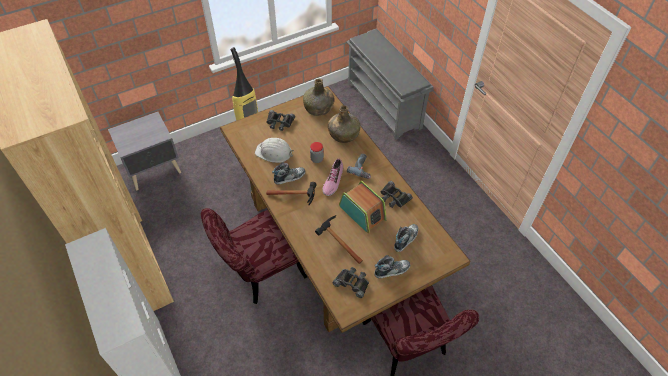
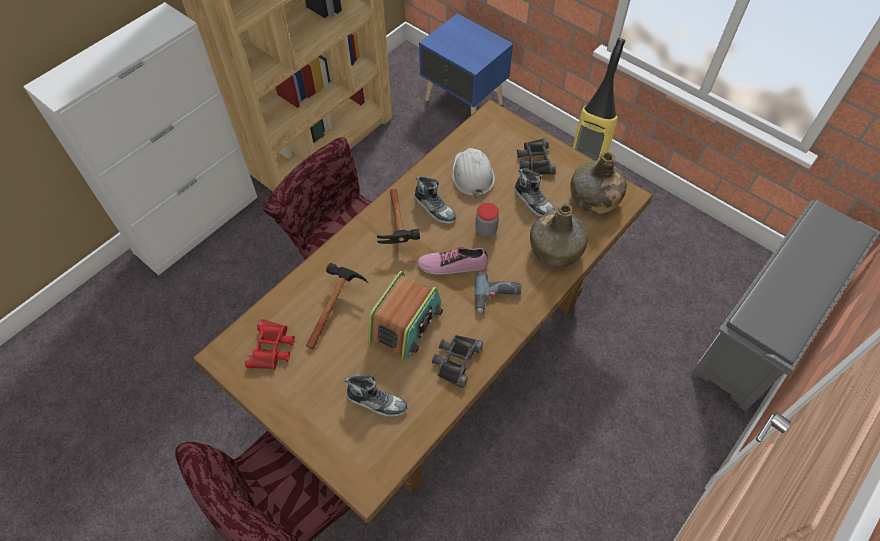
camera: 70 degrees right, 5 degrees up
(155, 170) = (463, 103): grey nightstand -> blue nightstand
(352, 282) = (272, 348): black binoculars -> red binoculars
(392, 270) = (310, 397): shoe -> shoe (534, 202)

